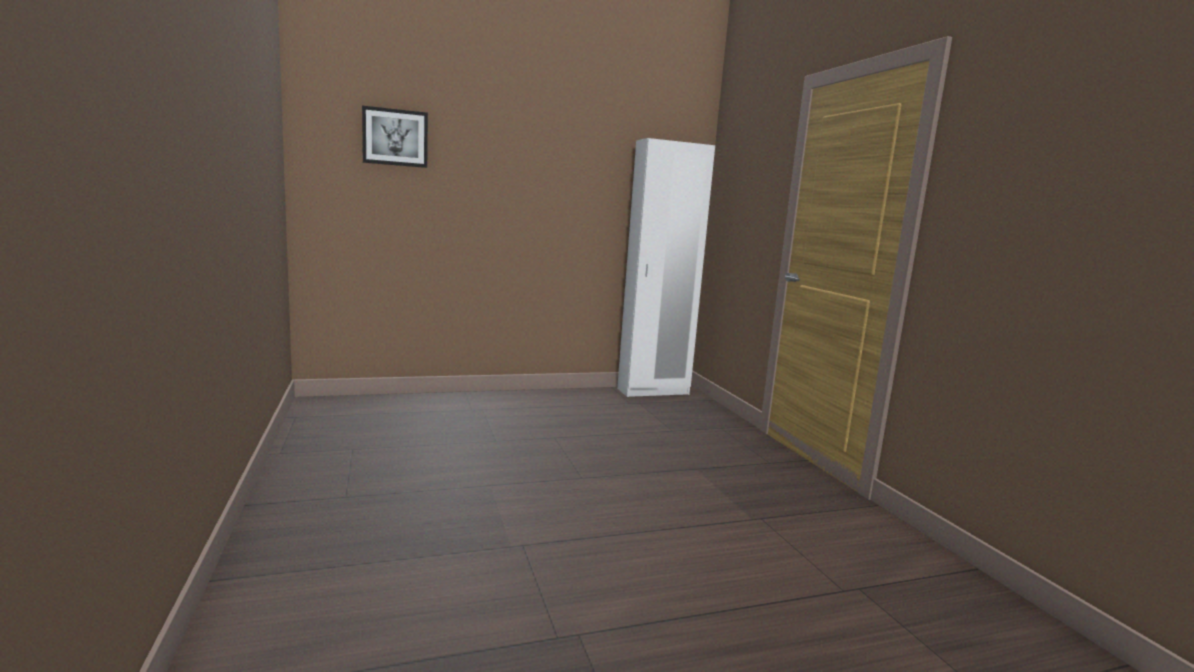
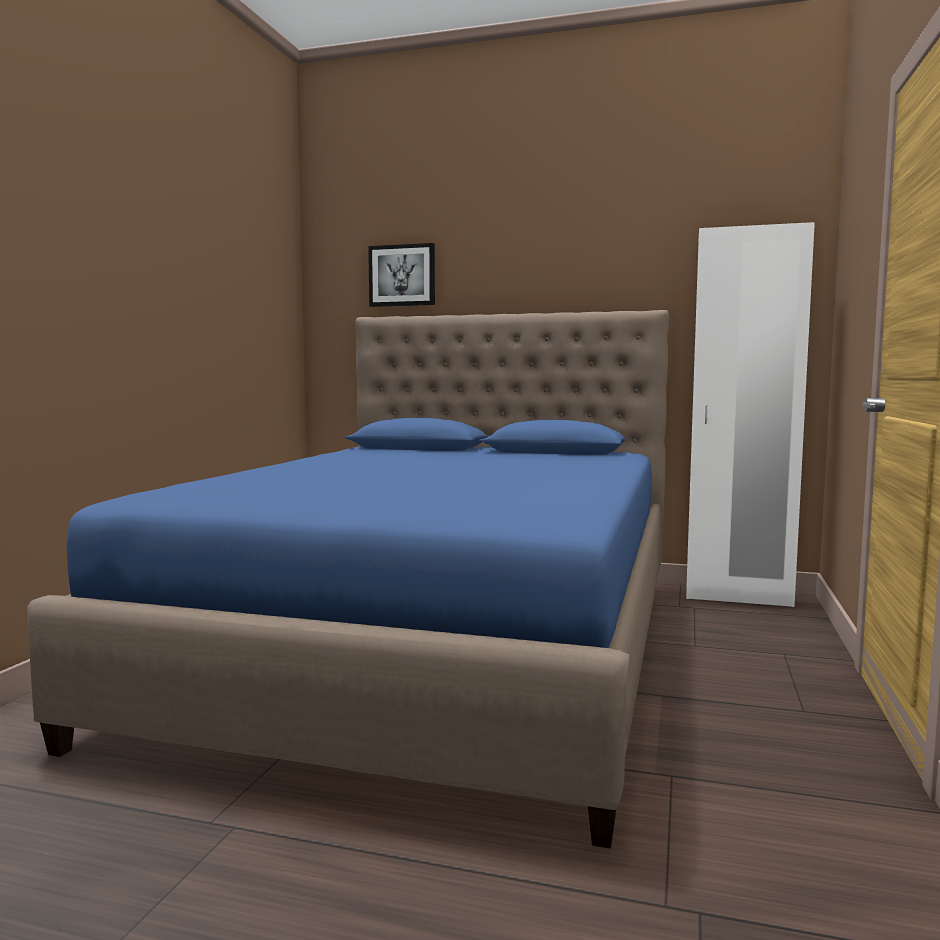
camera: 35 degrees right, 5 degrees down
(521, 461) = (439, 646): none -> blue bed

